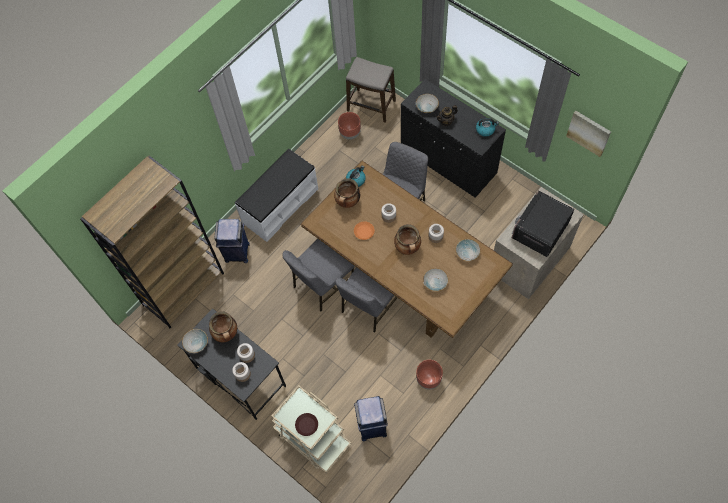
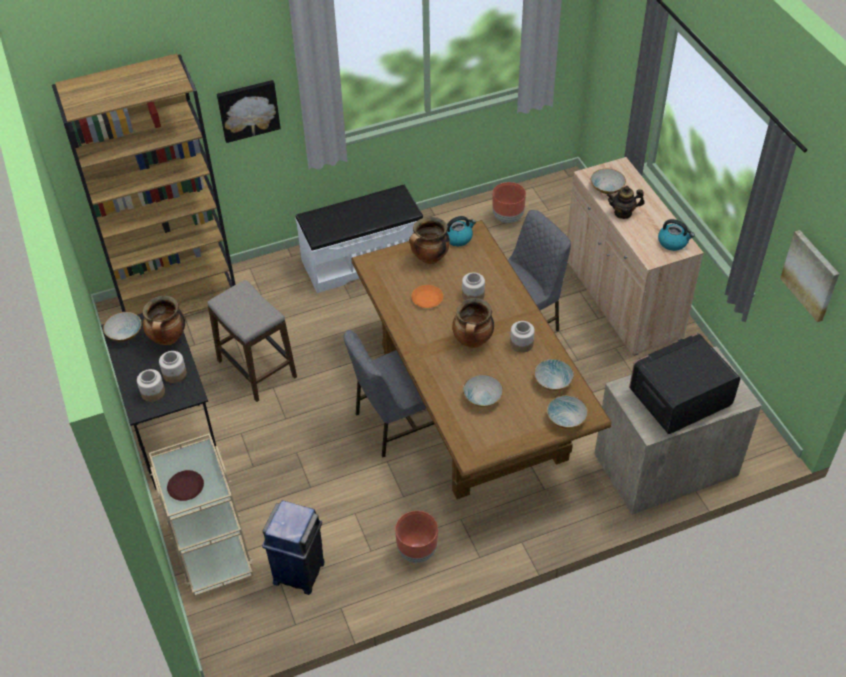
camera: 25 degrees right, 15 degrees down
(191, 160) = (248, 110): none -> picture
(237, 253) = (271, 290): blue trash can -> none
(322, 284) = (353, 370): grey chair -> none
(371, 105) = (557, 197): stool -> stool (257, 369)
(448, 161) = (621, 298): black cabinet -> beige cabinet
(488, 273) = (566, 418): none -> bowl

